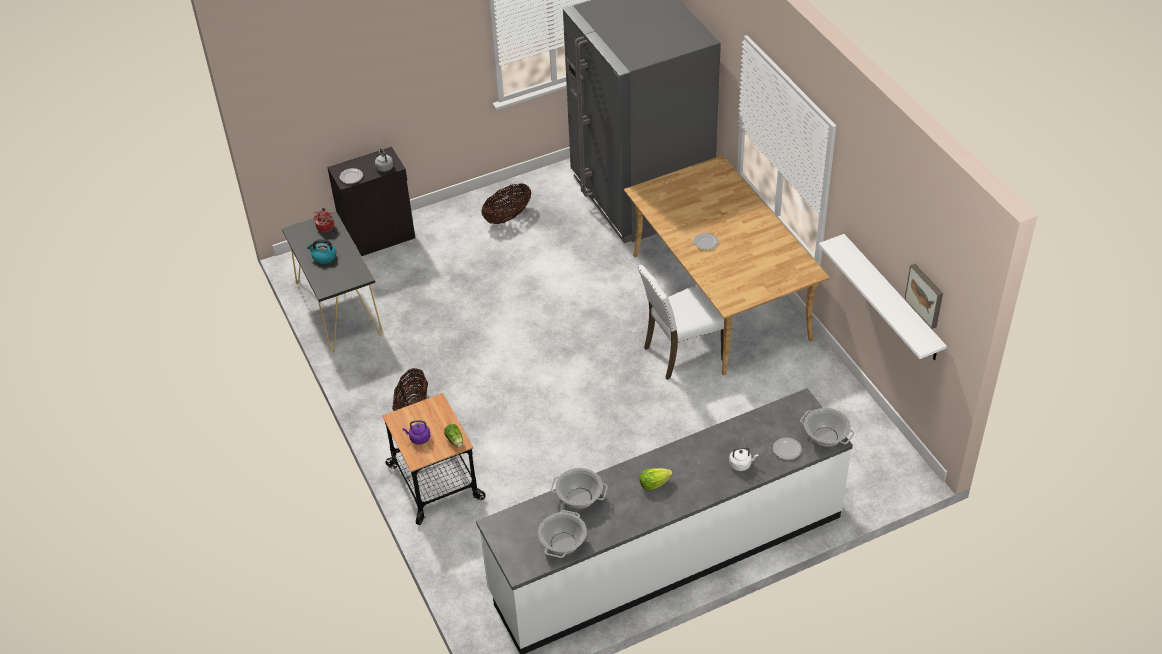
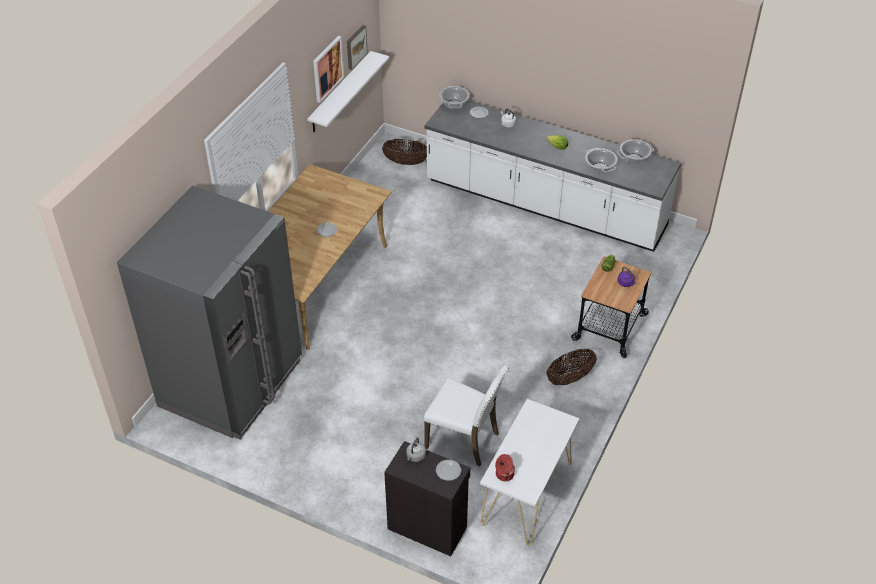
camera: 130 degrees left, 0 degrees up
(324, 257) = (536, 448): kettle -> none
(338, 308) = (526, 494): black console table -> white console table
(507, 216) = (326, 454): basket -> basket (405, 162)
(681, 353) = (385, 274): white chair -> white chair (464, 440)
(881, 238) = (327, 68): none -> picture

